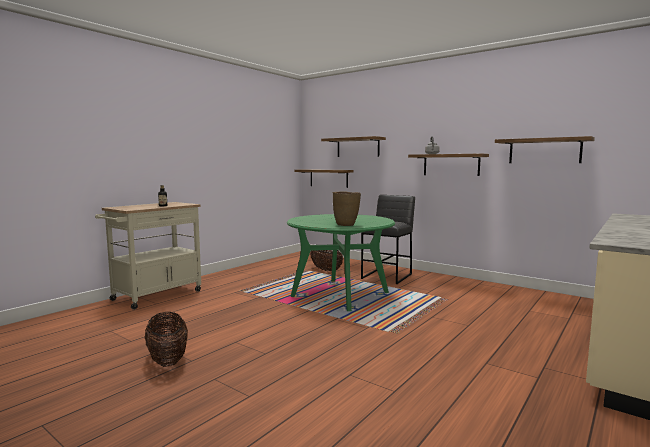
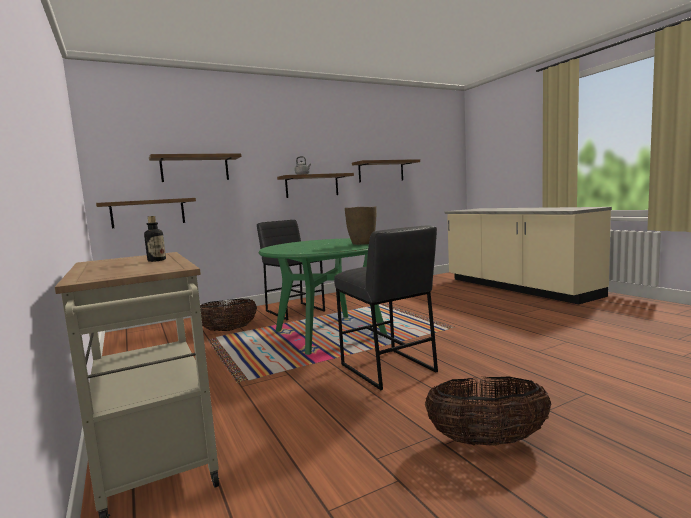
camera: 65 degrees left, 0 degrees up
(276, 321) = (388, 368): none -> grey stool

